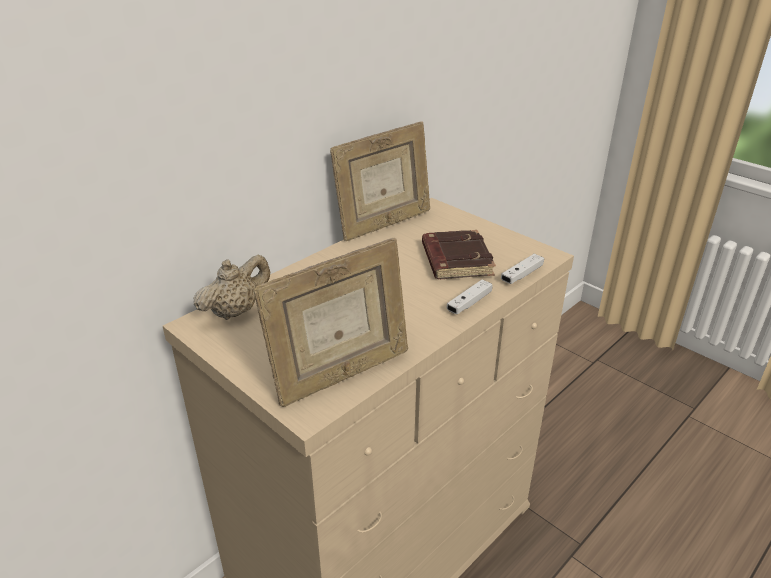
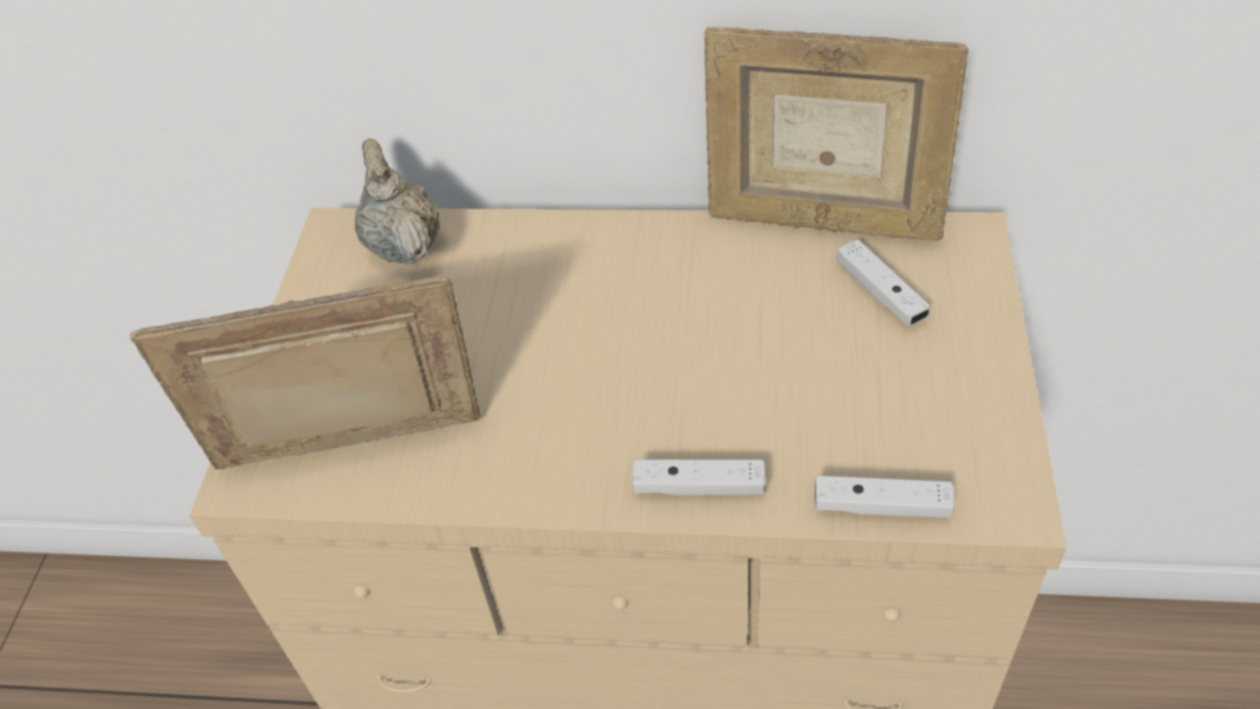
camera: 55 degrees right, 15 degrees up
(236, 311) = (403, 245): beige teapot -> beige teapot turned 120 degrees counterclockwise
(341, 375) = (355, 456): picture frame -> picture frame turned 150 degrees clockwise
(433, 231) = (880, 293): none -> white game controller
(455, 260) = (818, 382): brown book -> none

